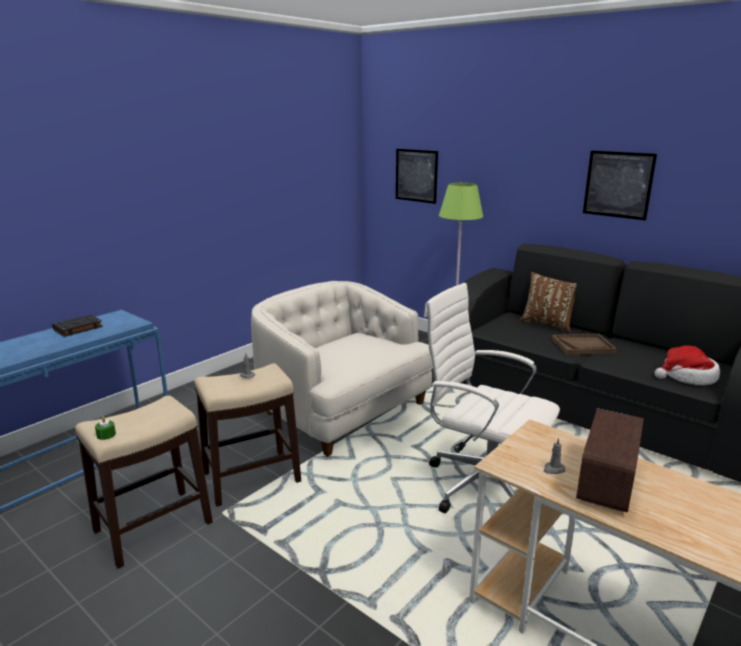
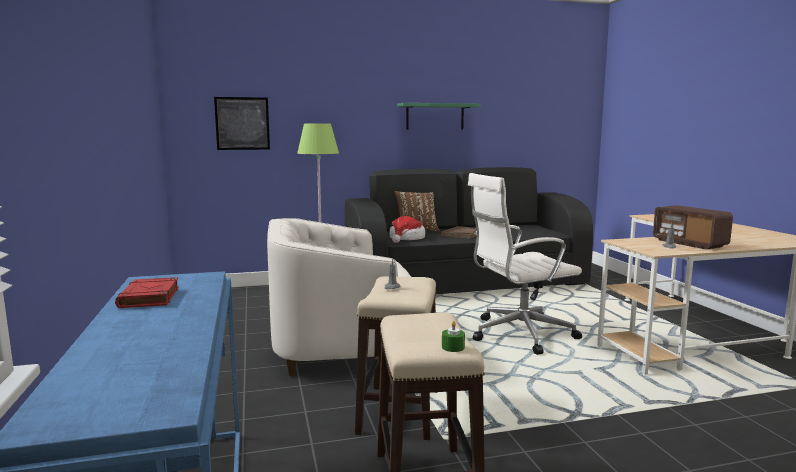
camera: 55 degrees left, 10 degrees down
(77, 328) = (149, 298): black book -> red book
(618, 184) = (435, 116): picture -> green shelf
(687, 377) = (535, 231): hat -> hat (406, 239)

